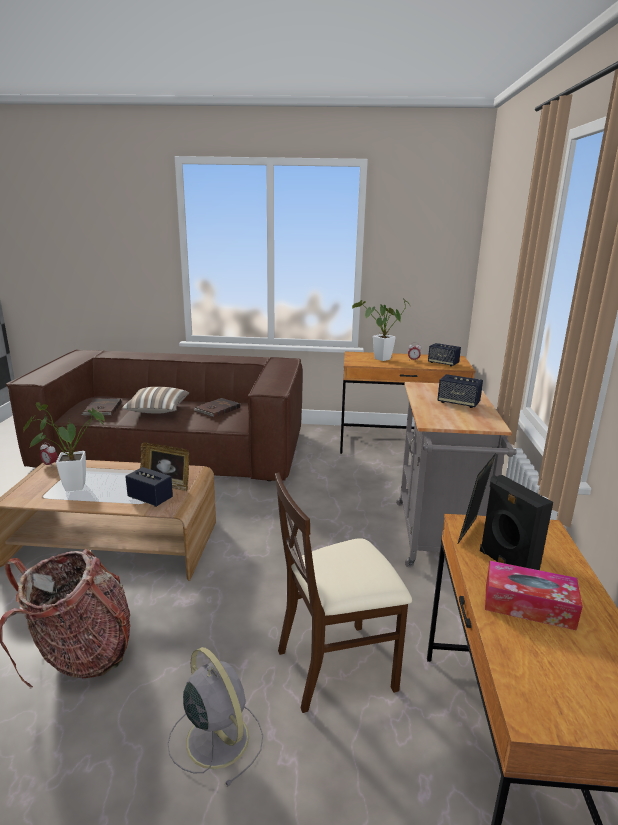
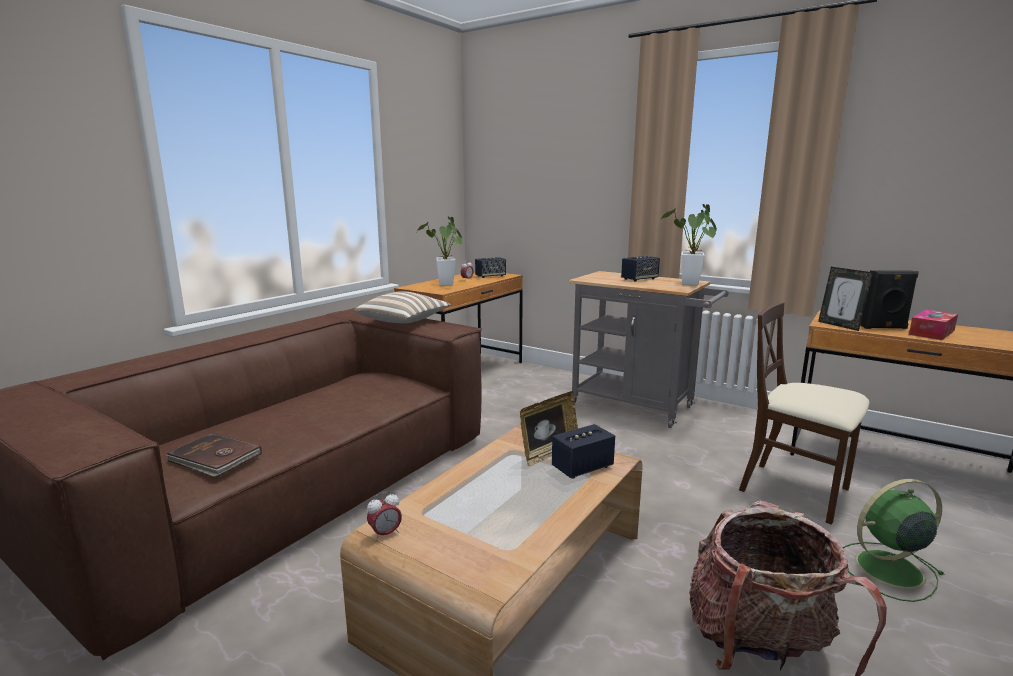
camera: 60 degrees left, 5 degrees down
(69, 487) = (495, 522): potted plant -> potted plant (689, 284)
(157, 411) = (298, 422): pillow -> pillow (404, 321)
(216, 737) = (886, 569): grey fan -> green fan
(217, 409) = (360, 389): brown book -> none
(336, 666) = (795, 491): beige chair -> beige chair turned 120 degrees clockwise

